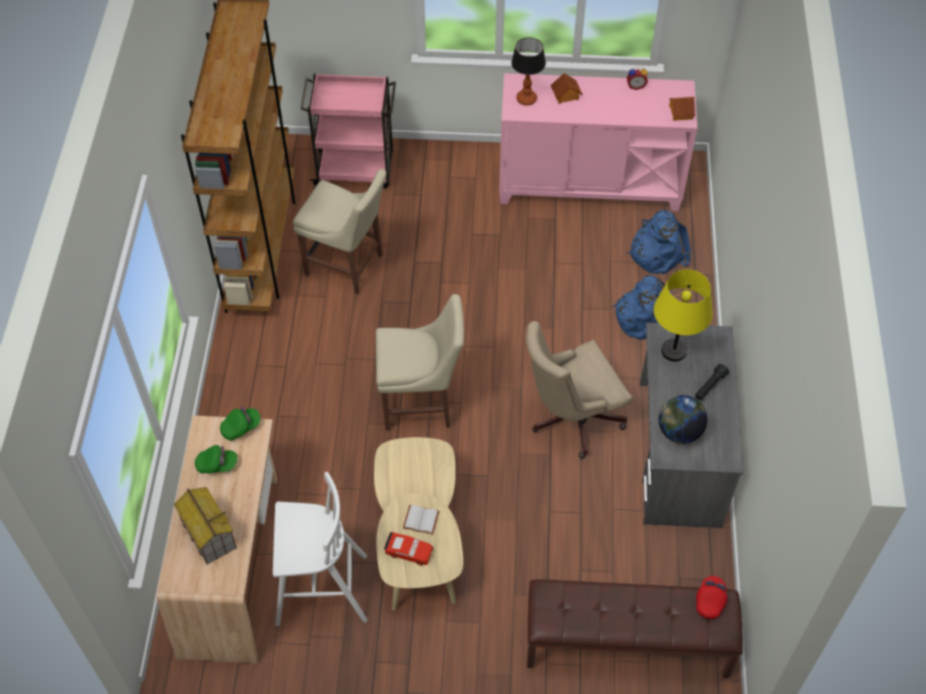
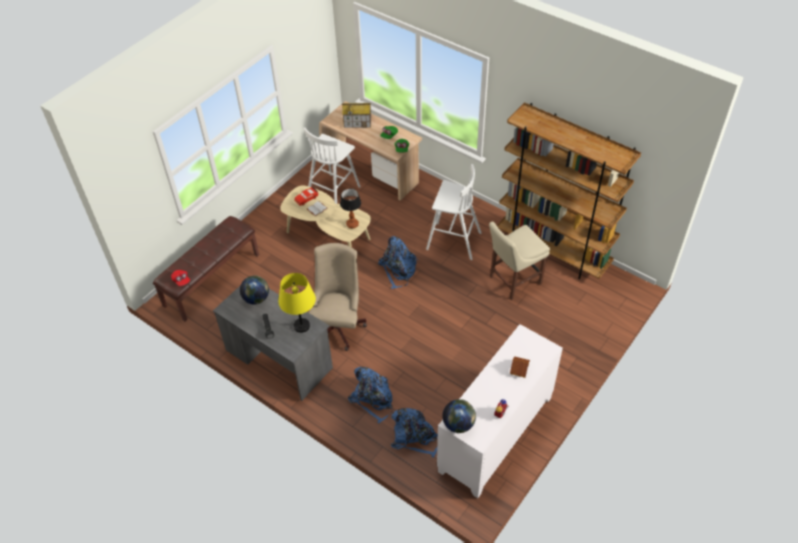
camera: 125 degrees right, 5 degrees down
(318, 368) = (452, 241): none -> white stool
(356, 169) = (589, 318): pink cart -> none
(421, 404) = (398, 270): beige chair -> blue backpack
(526, 99) = (529, 346): table lamp -> table lamp (352, 224)
(589, 184) = (496, 434): pink cabinet -> white cabinet
(680, 112) = (458, 424): toy house -> globe

